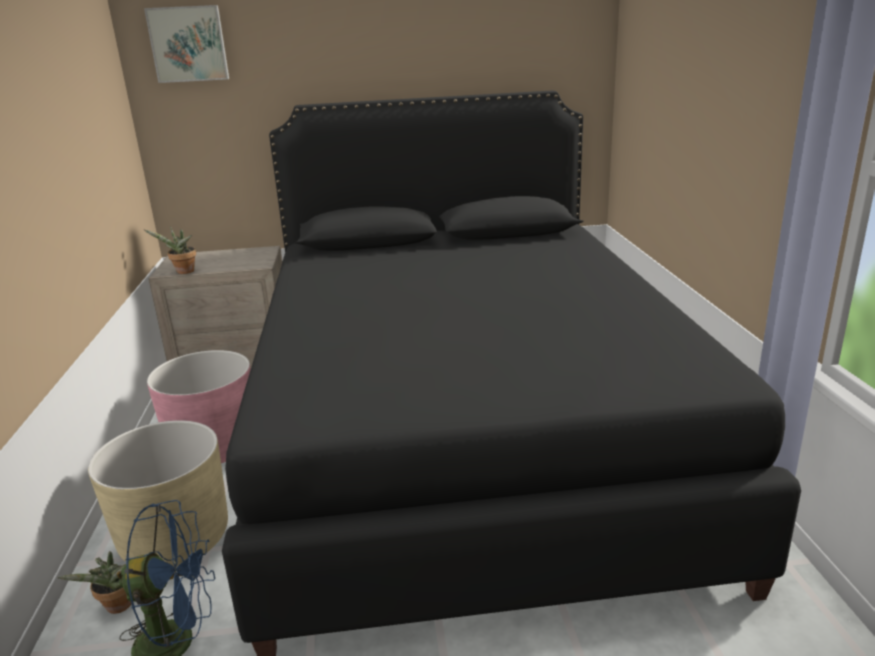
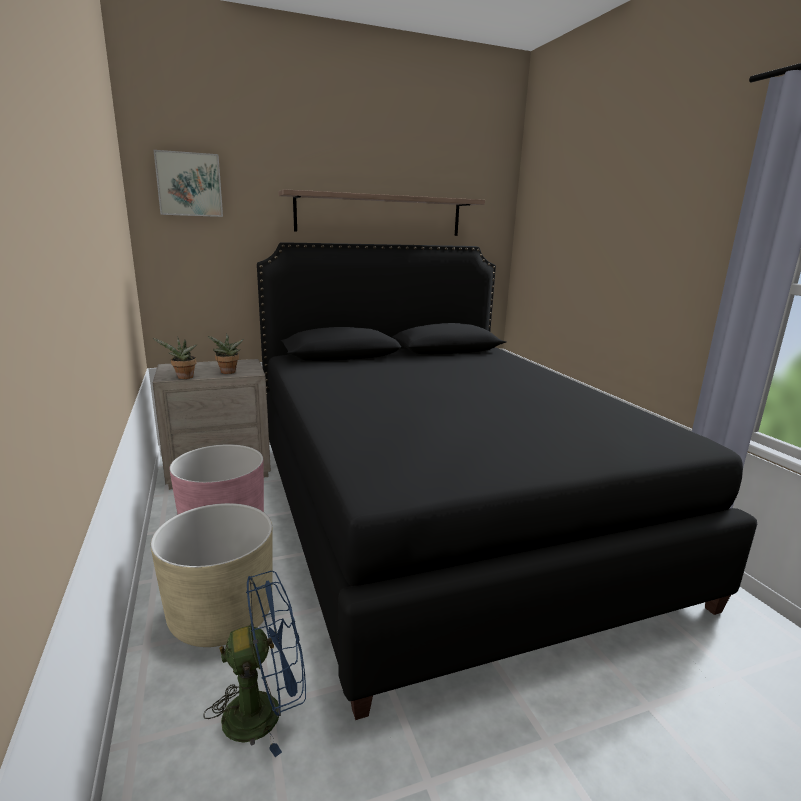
camera: 15 degrees left, 5 degrees down
(117, 608) = (188, 687): potted plant -> potted plant (228, 372)
(423, 59) = (380, 215): none -> shelf

